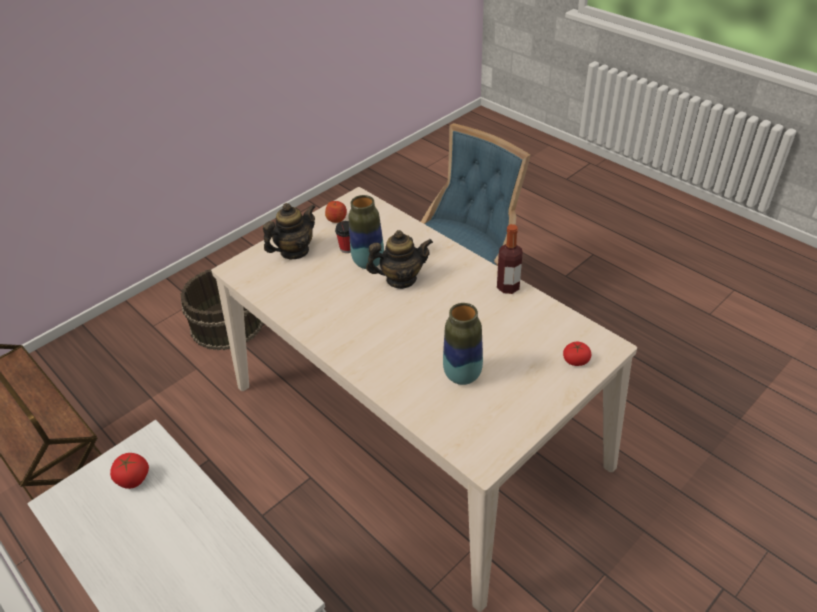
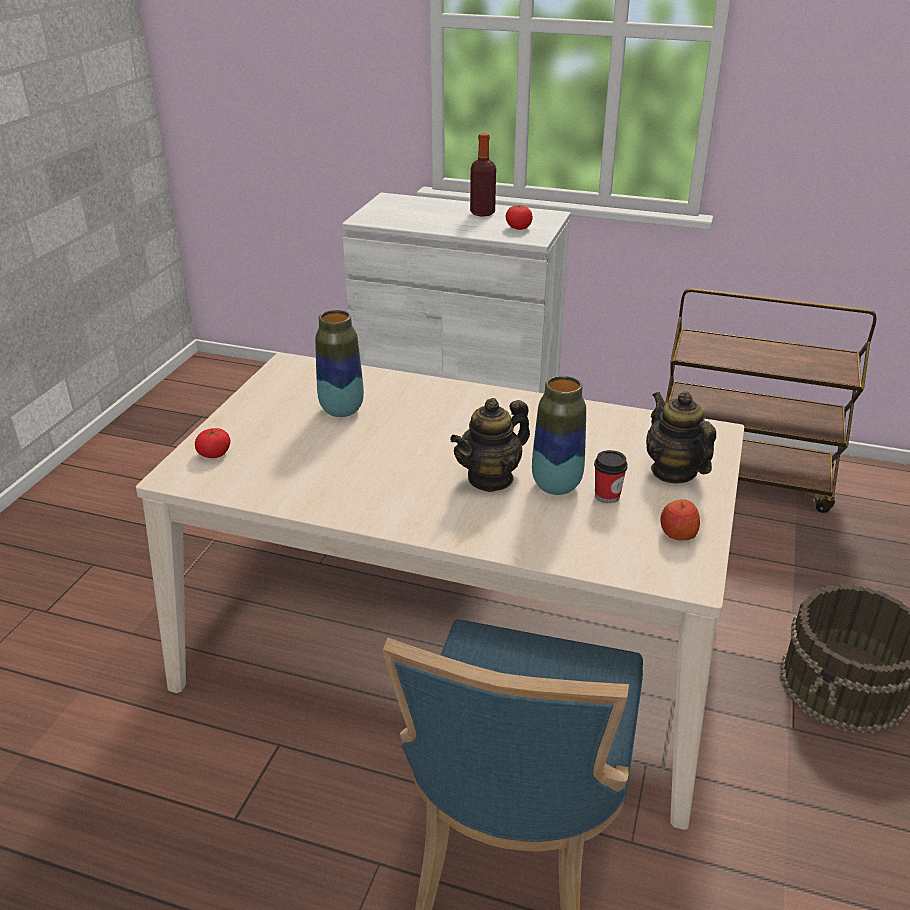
camera: 150 degrees right, 10 degrees down
(294, 251) = (673, 471): teapot -> teapot turned 135 degrees clockwise
(508, 287) = (334, 509): bottle -> bottle (482, 213)

